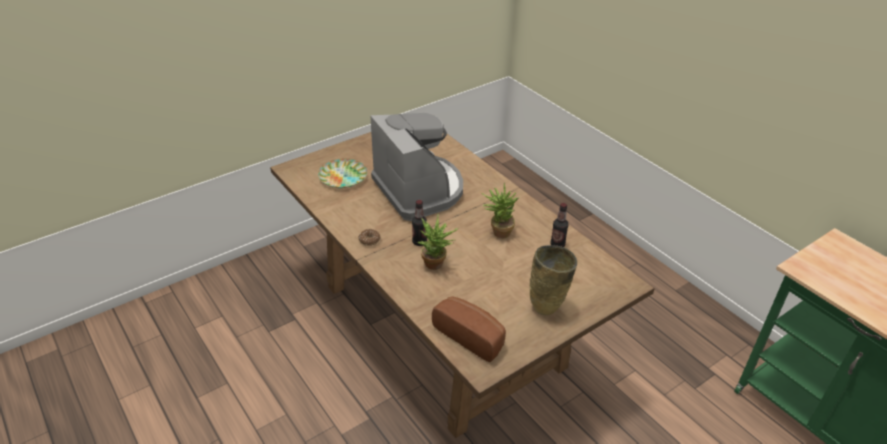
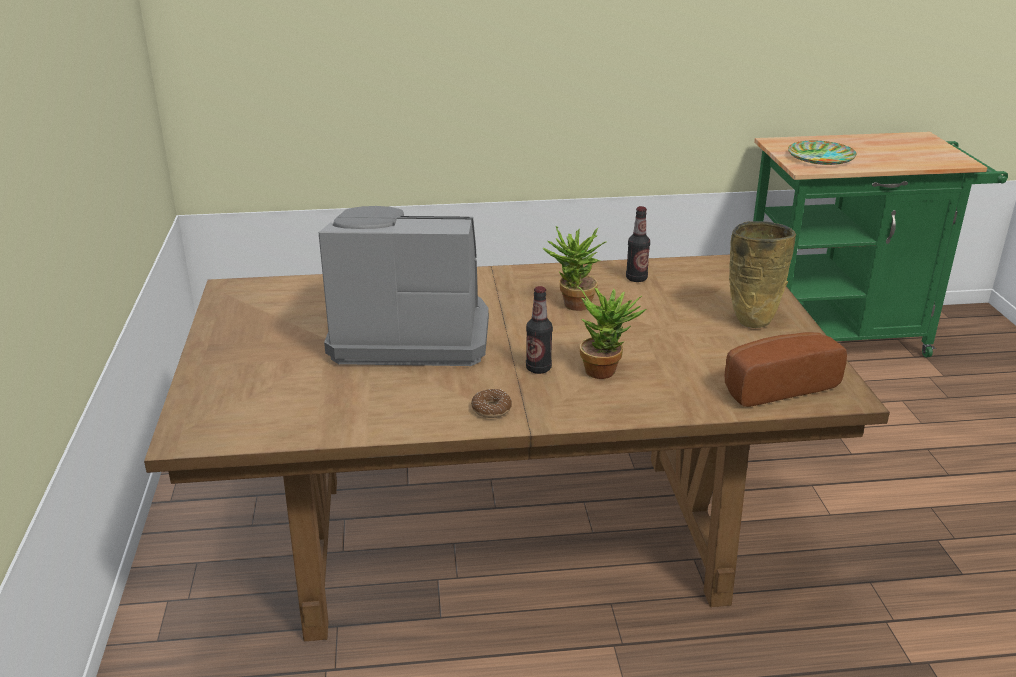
camera: 60 degrees left, 10 degrees down
(343, 176) = (286, 389): plate -> plate (820, 157)

